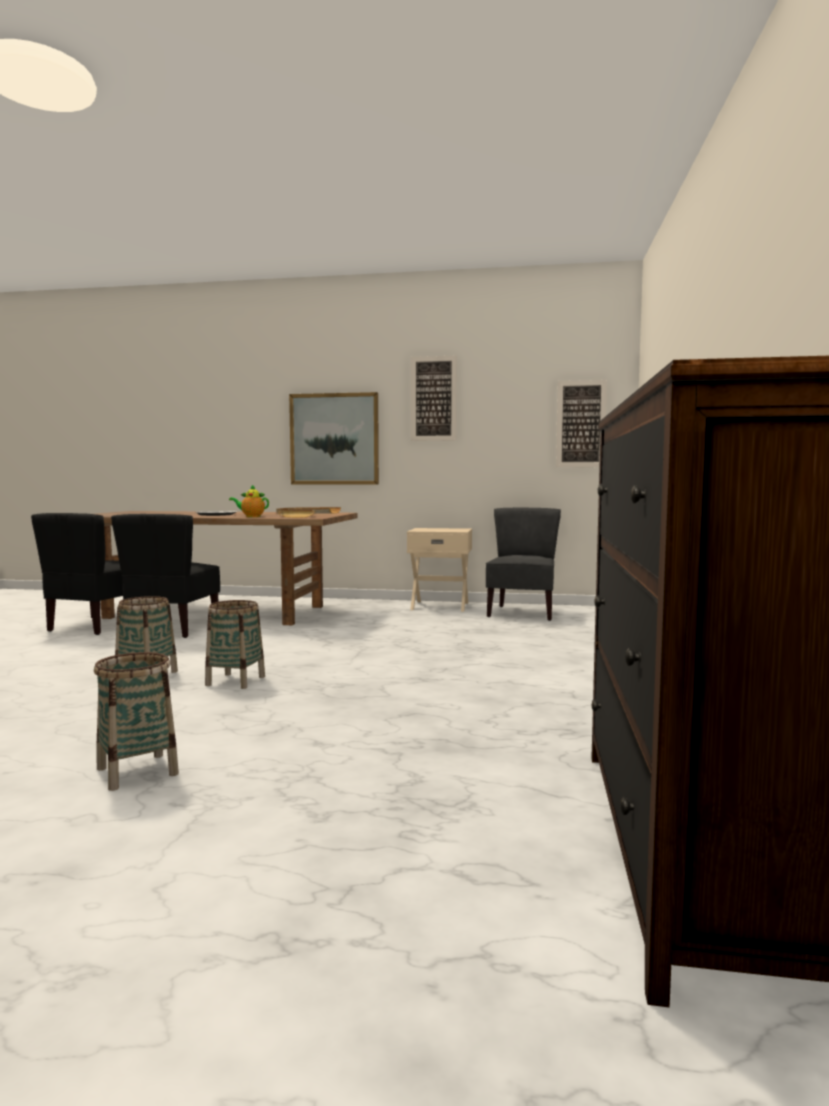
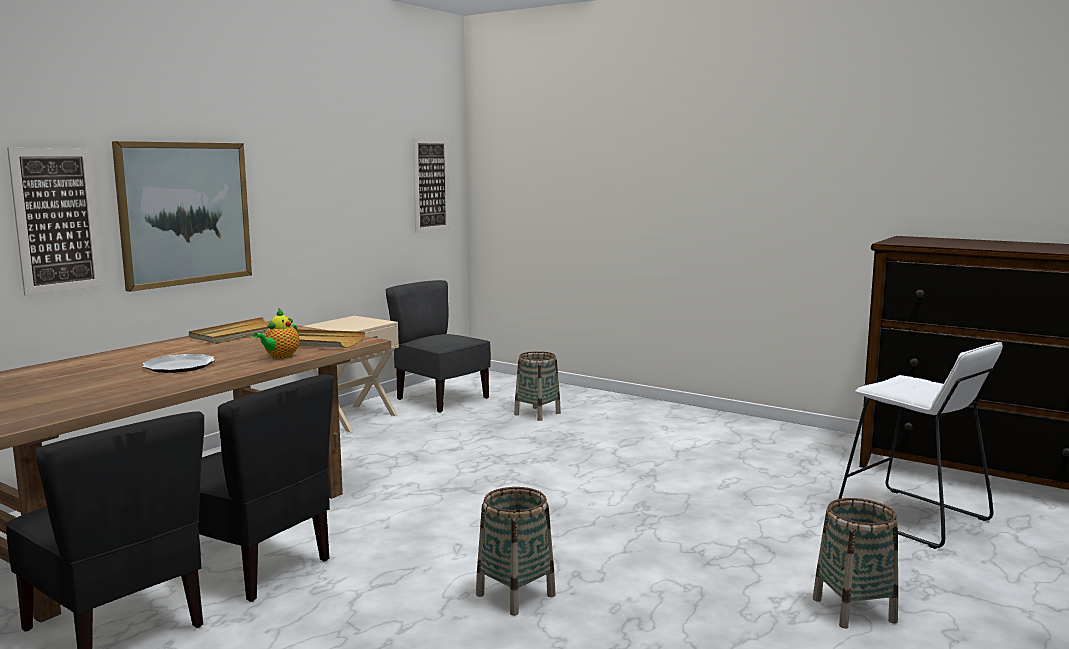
camera: 65 degrees left, 5 degrees up
(235, 681) = (589, 548): basket -> basket (537, 414)
(424, 794) = (912, 518): none -> white stool
(433, 398) = (303, 154): picture -> picture (57, 220)

